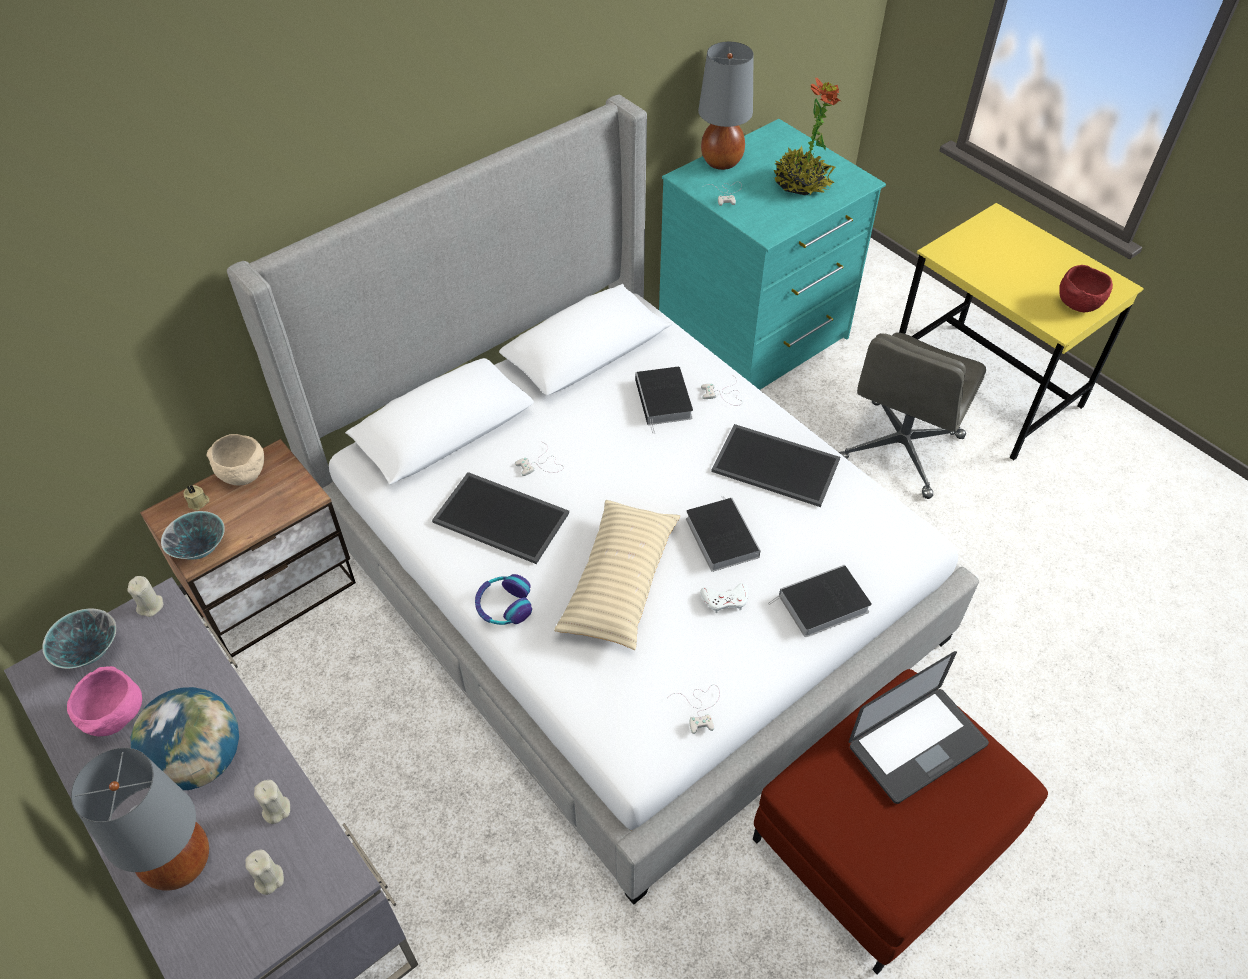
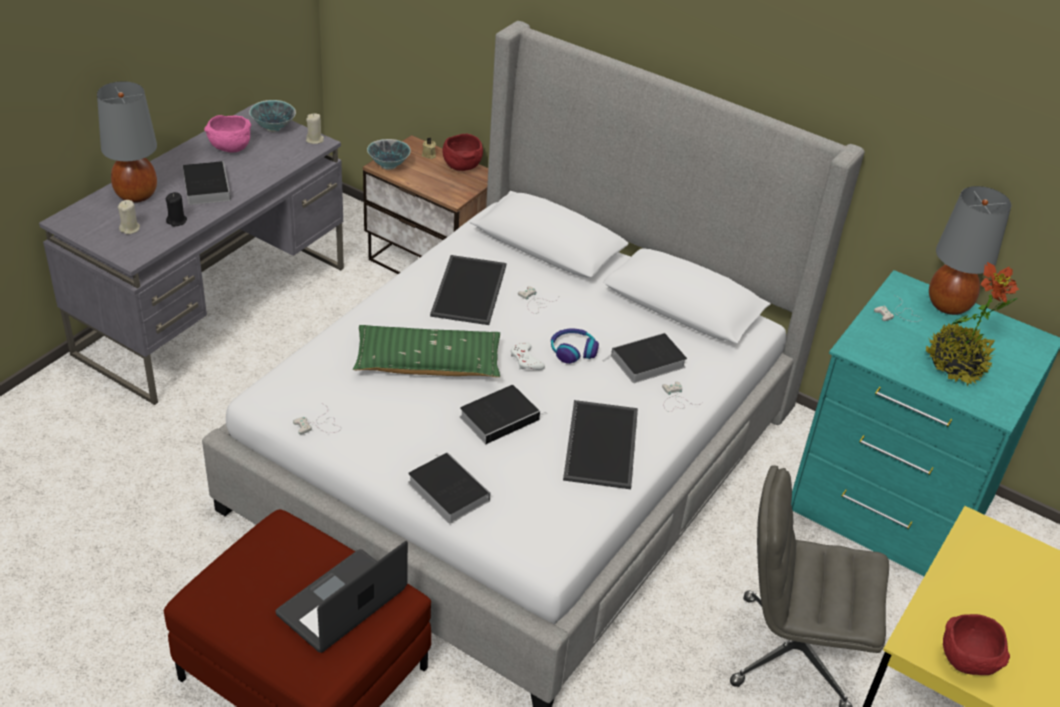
camera: 70 degrees right, 10 degrees down
(201, 760) = (206, 186): globe -> book
(242, 475) = (461, 166): beige bowl -> red bowl
(276, 809) = (177, 221): beige candle -> black candle
(504, 606) = (384, 307): headphones -> headphones (573, 350)
(619, 582) = (428, 363): beige pillow -> green pillow
(725, 600) = (431, 428): white game controller -> white game controller (526, 360)
(917, 745) = (342, 602): laptop -> laptop turned 90 degrees clockwise

